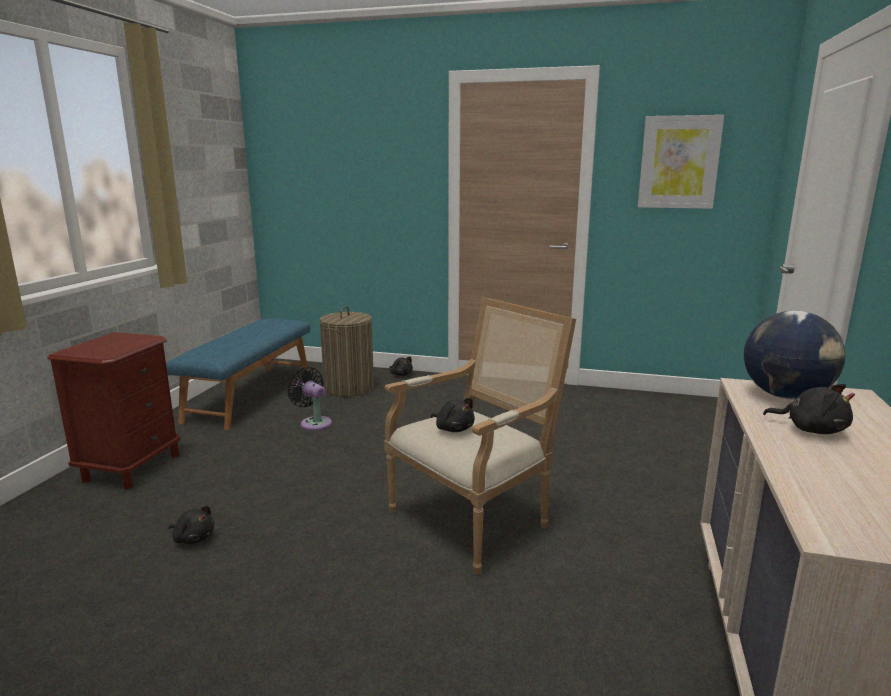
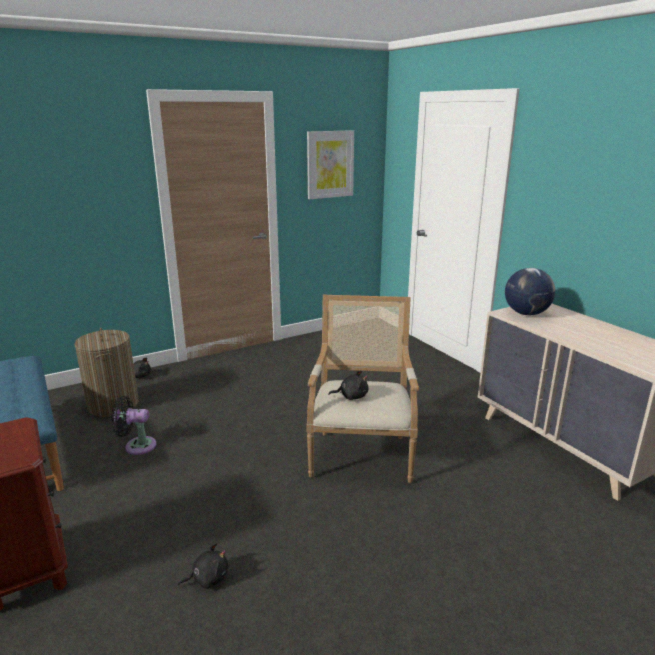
camera: 45 degrees left, 5 degrees up
(811, 429) = (564, 328): black plush toy -> none

